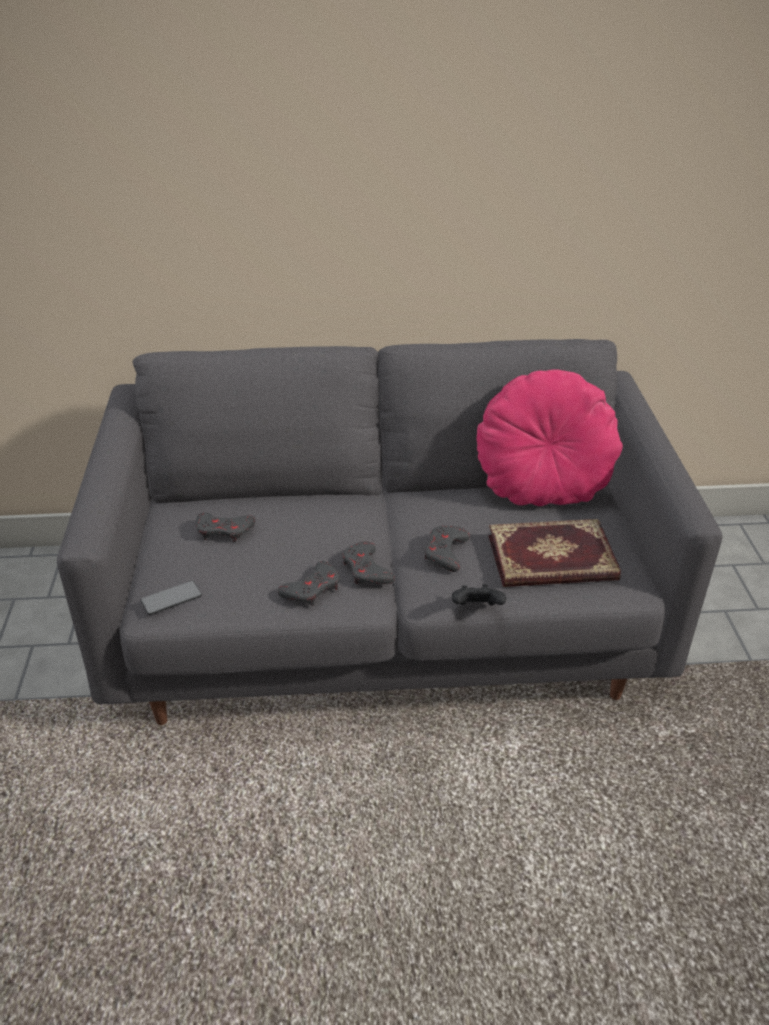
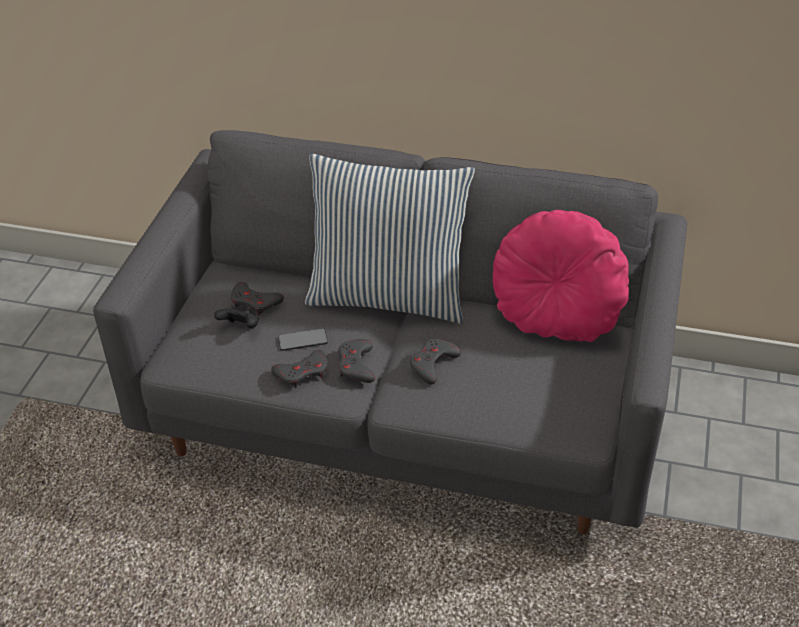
camera: 20 degrees right, 5 degrees up
(171, 599) = (187, 356): phone -> phone (303, 340)
(364, 499) = (389, 296): none -> pillow
(477, 609) = (432, 423): black game controller -> black game controller (240, 328)
(552, 559) = (525, 392): book -> none

